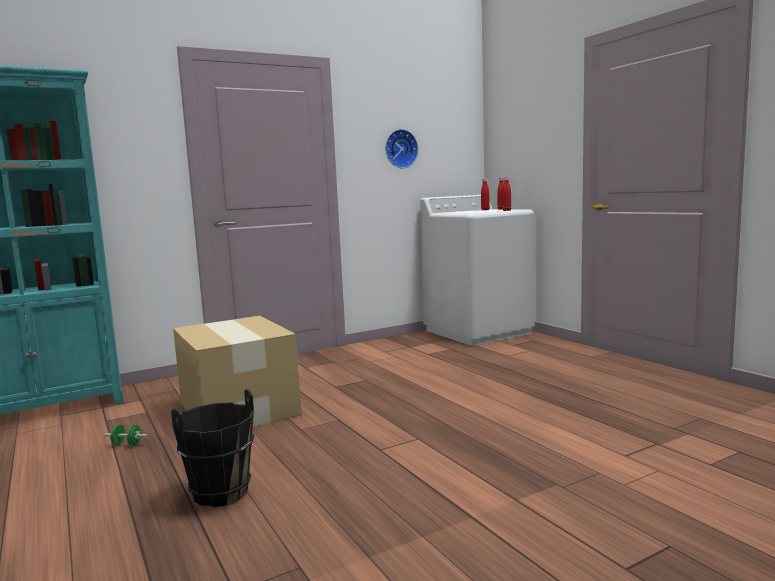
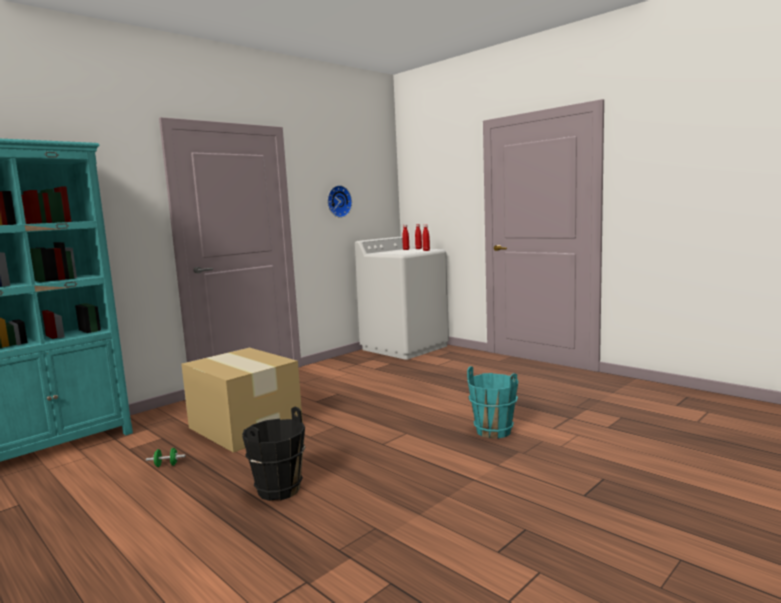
camera: 15 degrees left, 0 degrees up
(535, 449) = (493, 431): none -> turquoise bucket

